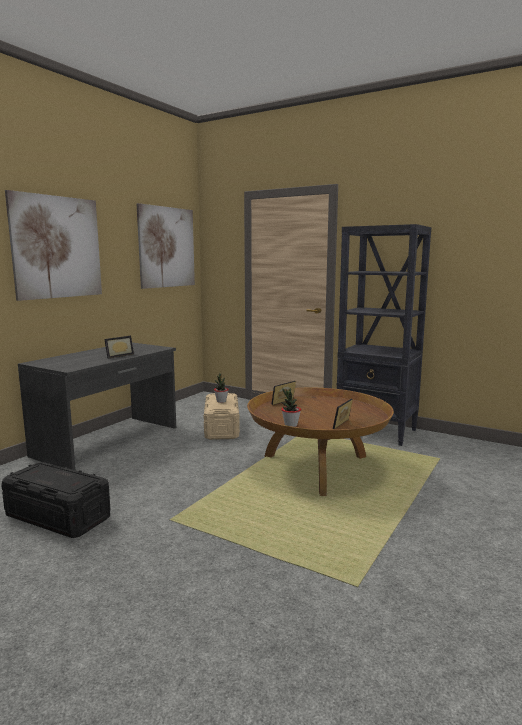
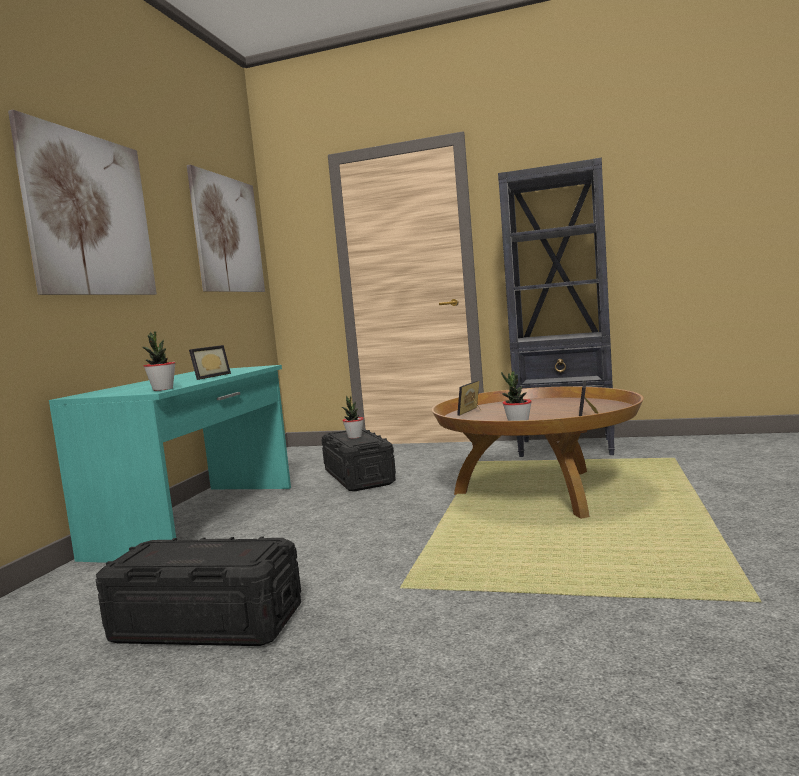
camera: 15 degrees left, 5 degrees down
(75, 367) = (163, 389): none -> potted plant
(109, 441) = (200, 519): grey desk -> turquoise desk
(222, 428) = (359, 477): beige storage box -> black storage box

